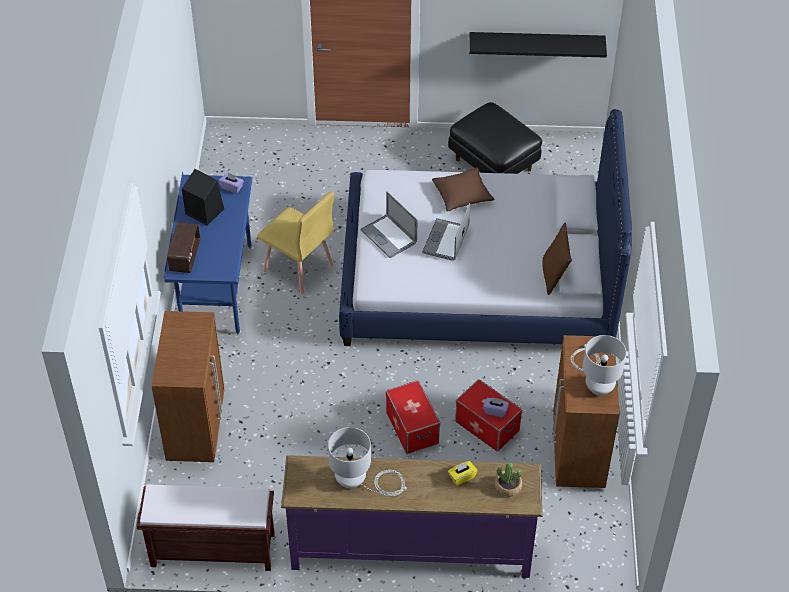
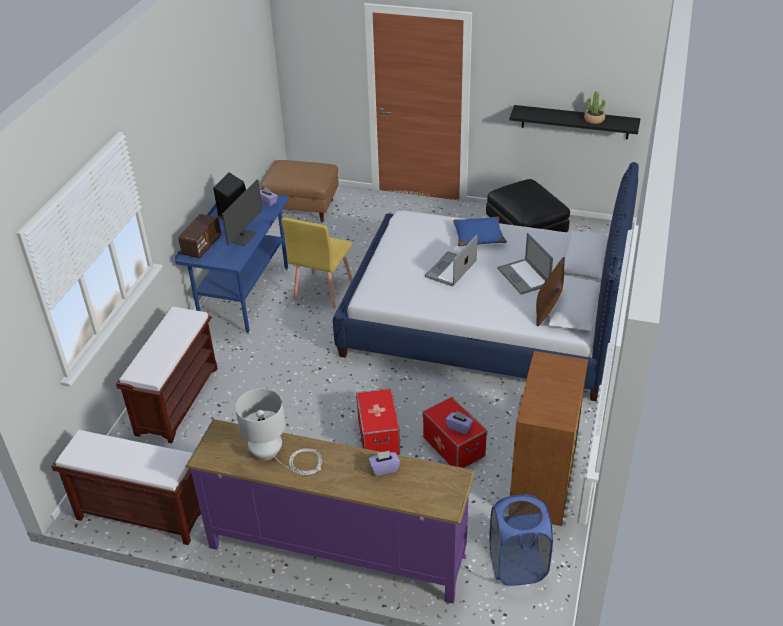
camera: 15 degrees right, 10 degrees down
(195, 423) = (177, 400): brown cabinet -> brown bench
(224, 238) = (243, 237): none -> monitor
(239, 163) = (303, 209): none -> brown ottoman
(298, 268) = (322, 290): yellow chair -> yellow chair turned 60 degrees clockwise
(388, 236) = (398, 260): laptop -> laptop (523, 277)
(462, 194) = (478, 237): brown pillow -> blue pillow
(462, 477) = (384, 468): yellow tissue box -> purple tissue box
(508, 486) = (431, 486): potted plant -> potted plant (594, 119)
(575, 532) = (517, 565): none -> blue laundry basket
(594, 377) = (556, 393): white table lamp -> none

